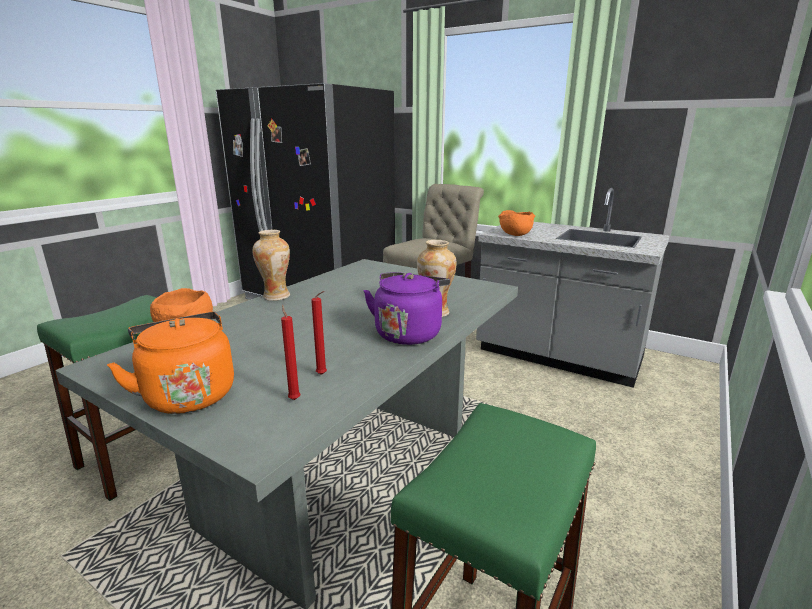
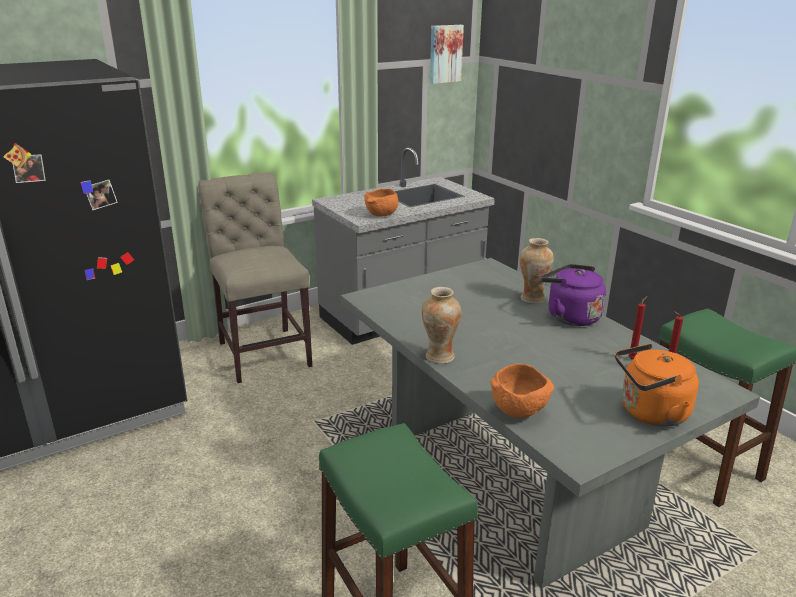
camera: 65 degrees left, 5 degrees up
(725, 93) = (445, 54): none -> picture

